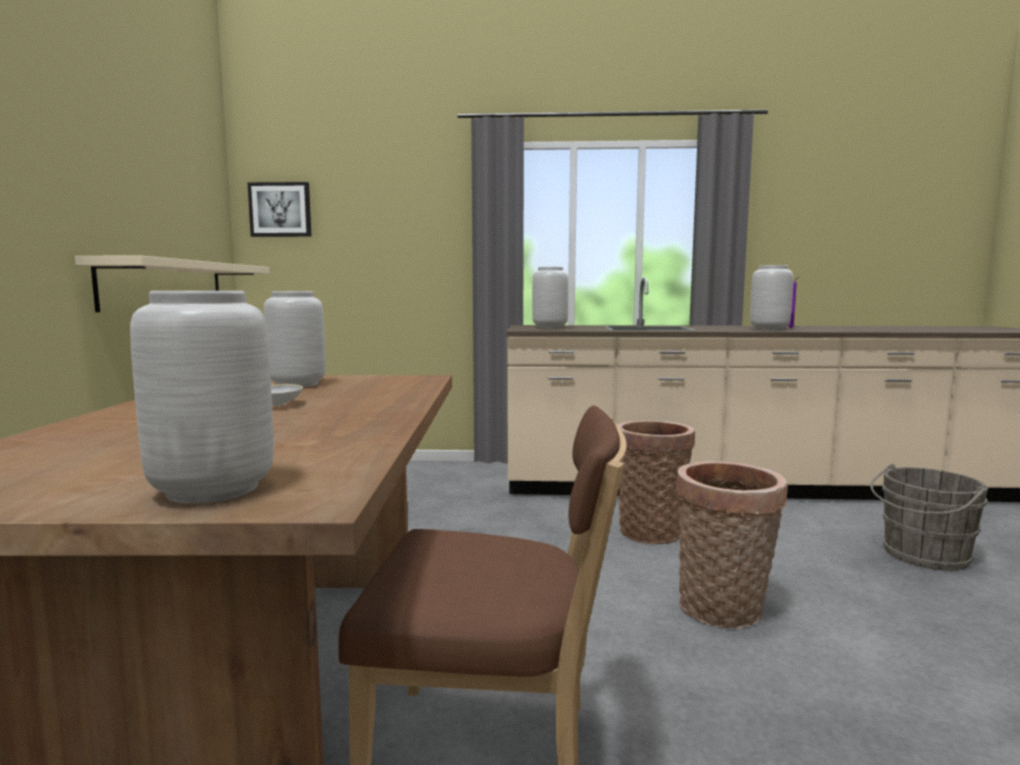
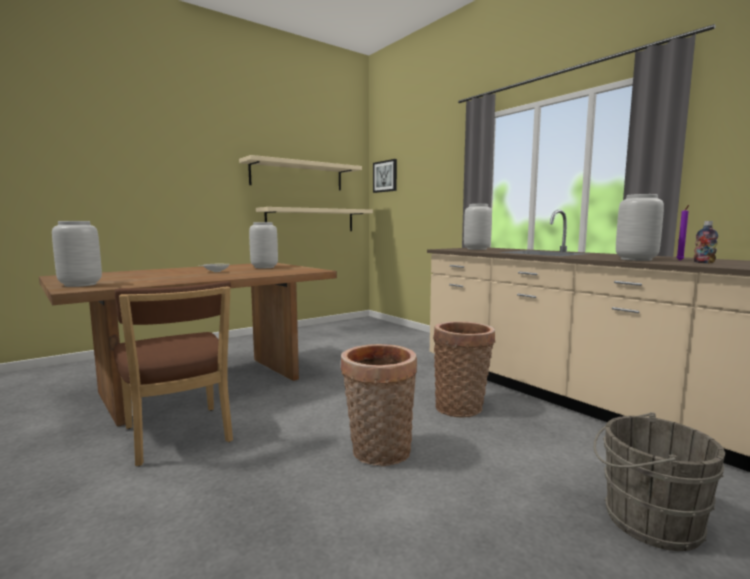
camera: 50 degrees right, 0 degrees up
(139, 191) = (297, 176): none -> beige shelf
(819, 329) = (703, 262): none -> bottle

